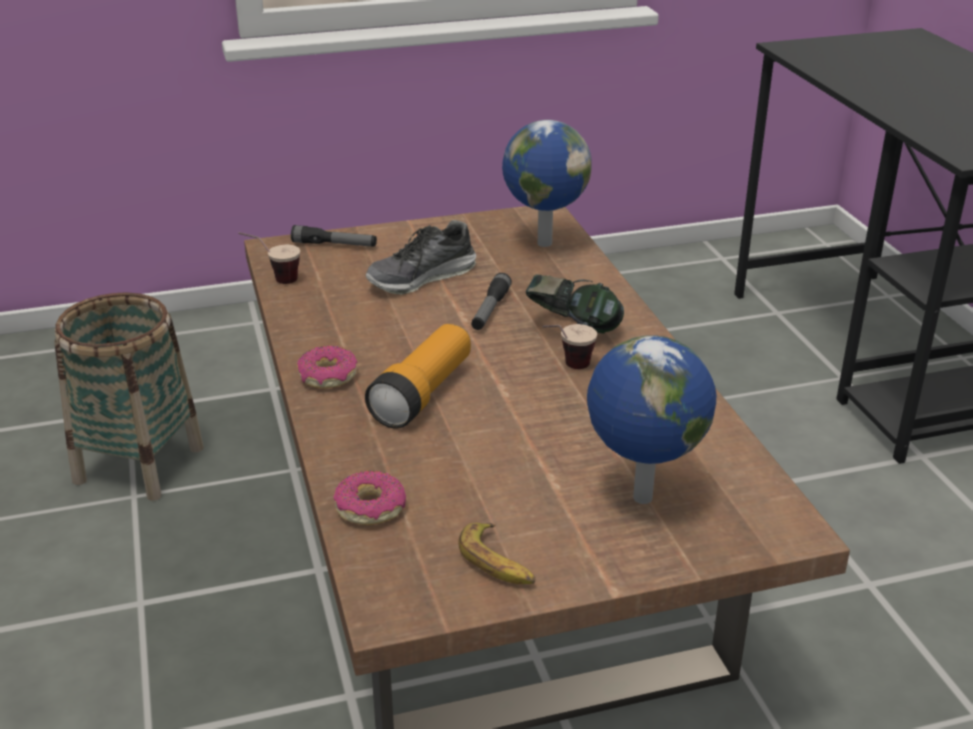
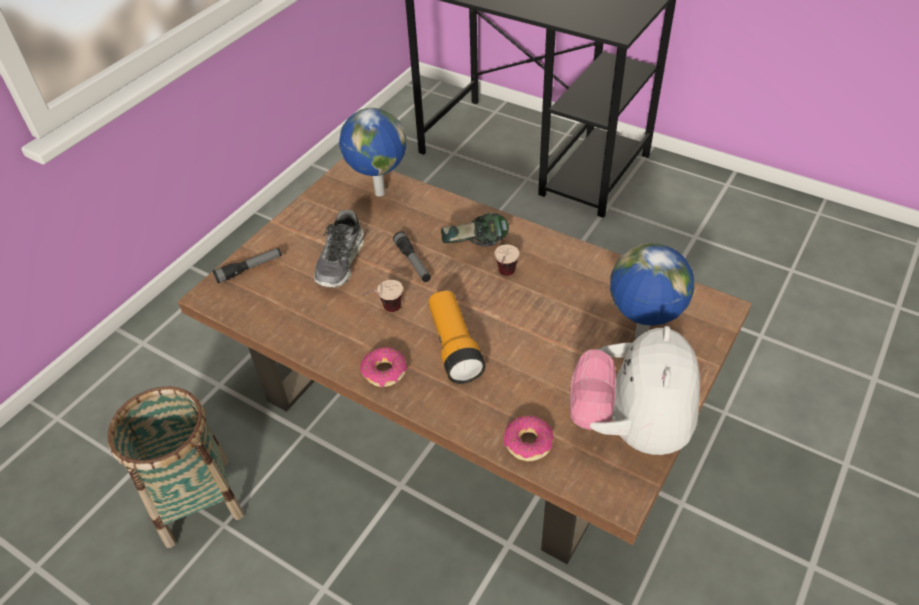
camera: 40 degrees left, 15 degrees up
(273, 280) = (247, 322): cup -> cup (384, 312)
(497, 563) = (630, 427): banana -> plush toy

